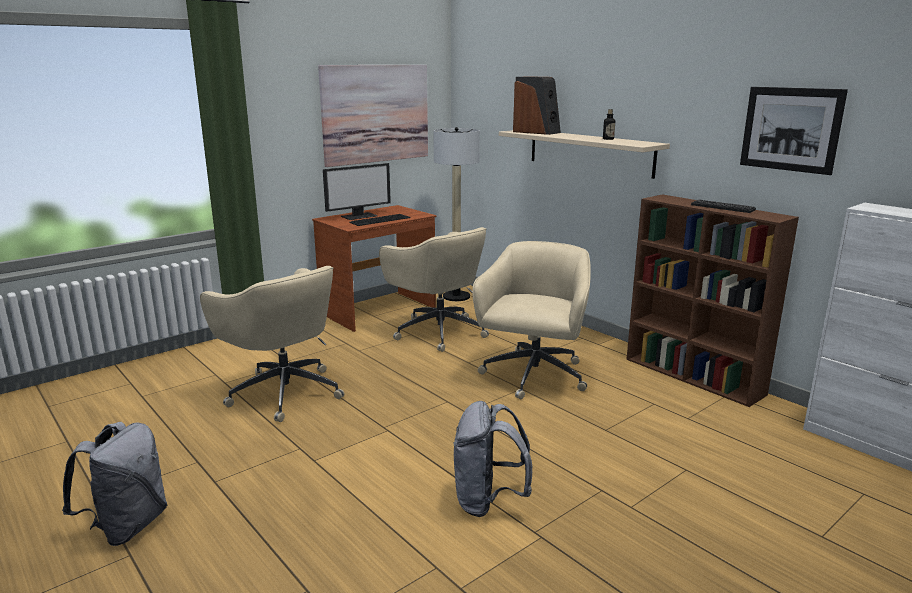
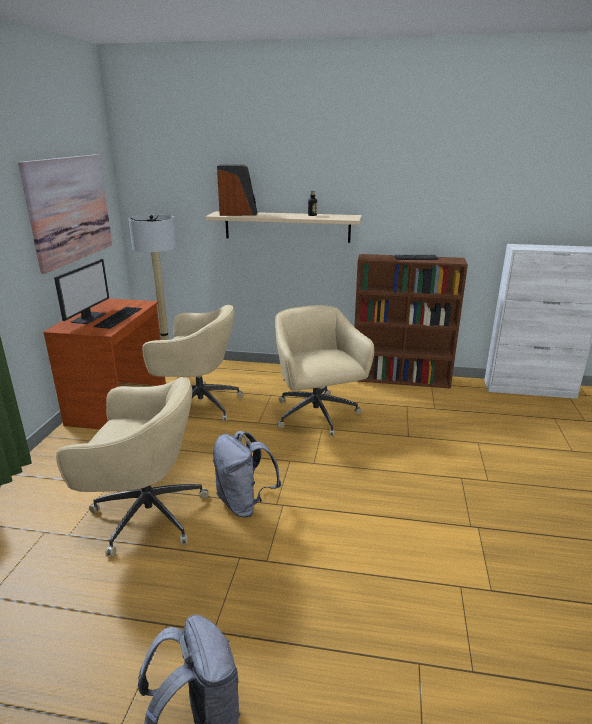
camera: 40 degrees left, 5 degrees up
(488, 501) = (420, 521): grey backpack -> grey backpack (244, 503)
(790, 129) = (454, 199): picture -> none

